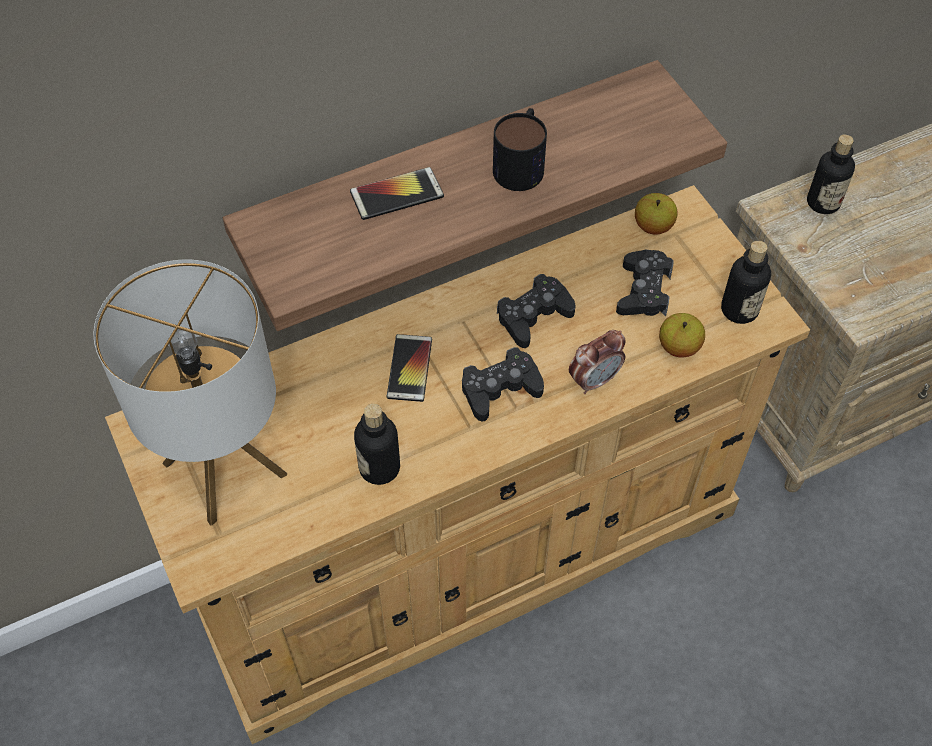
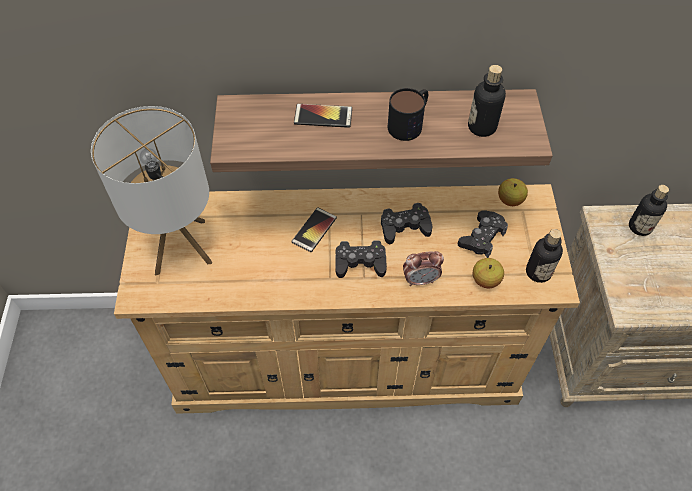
camera: 25 degrees right, 0 degrees up
(379, 468) = (264, 281): bottle -> bottle (482, 127)

